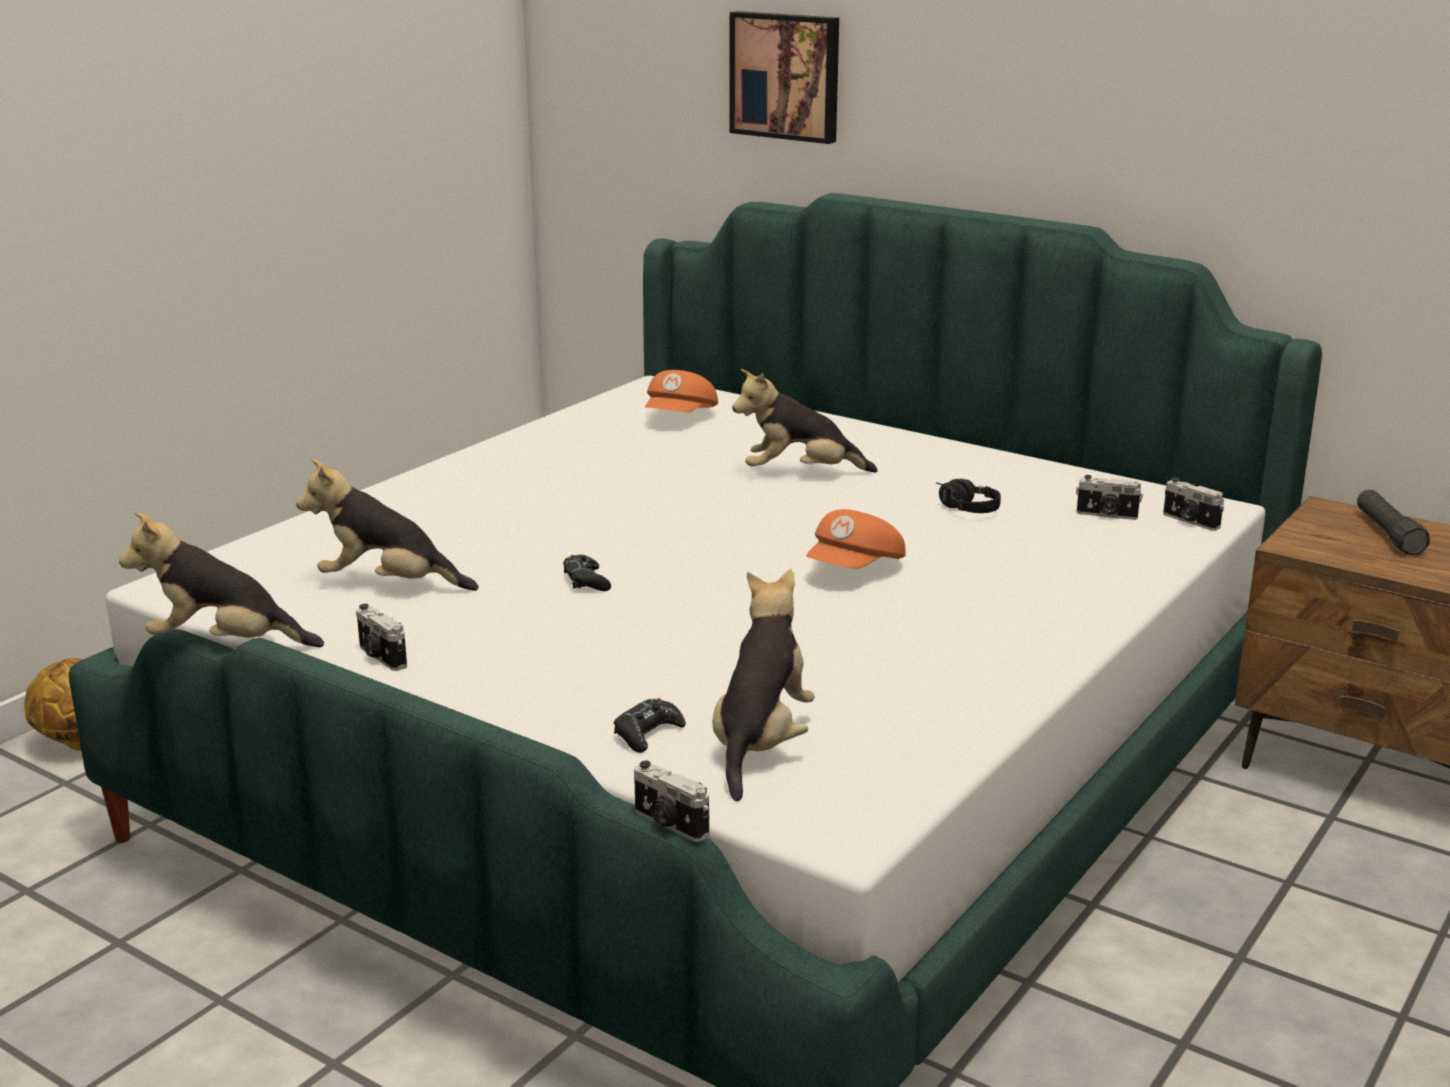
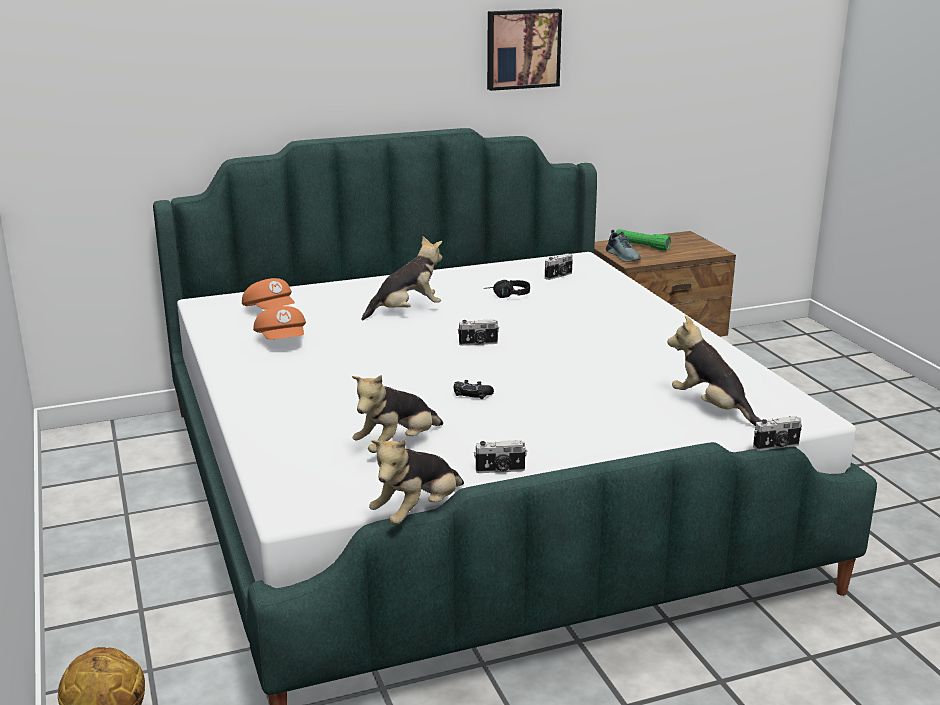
camera: 55 degrees left, 0 degrees up
(648, 733) = (675, 428): black game controller -> none
(786, 76) = (238, 69): picture -> picture (522, 49)
(800, 474) = (407, 311): plush toy -> plush toy turned 150 degrees counterclockwise
(855, 570) = (548, 336): orange cap -> orange cap (282, 341)
(1190, 521) = (588, 266): camera -> camera (478, 343)
(1308, 535) = (624, 256): none -> shoe
(1388, 534) = (641, 246): black flashlight -> green flashlight

